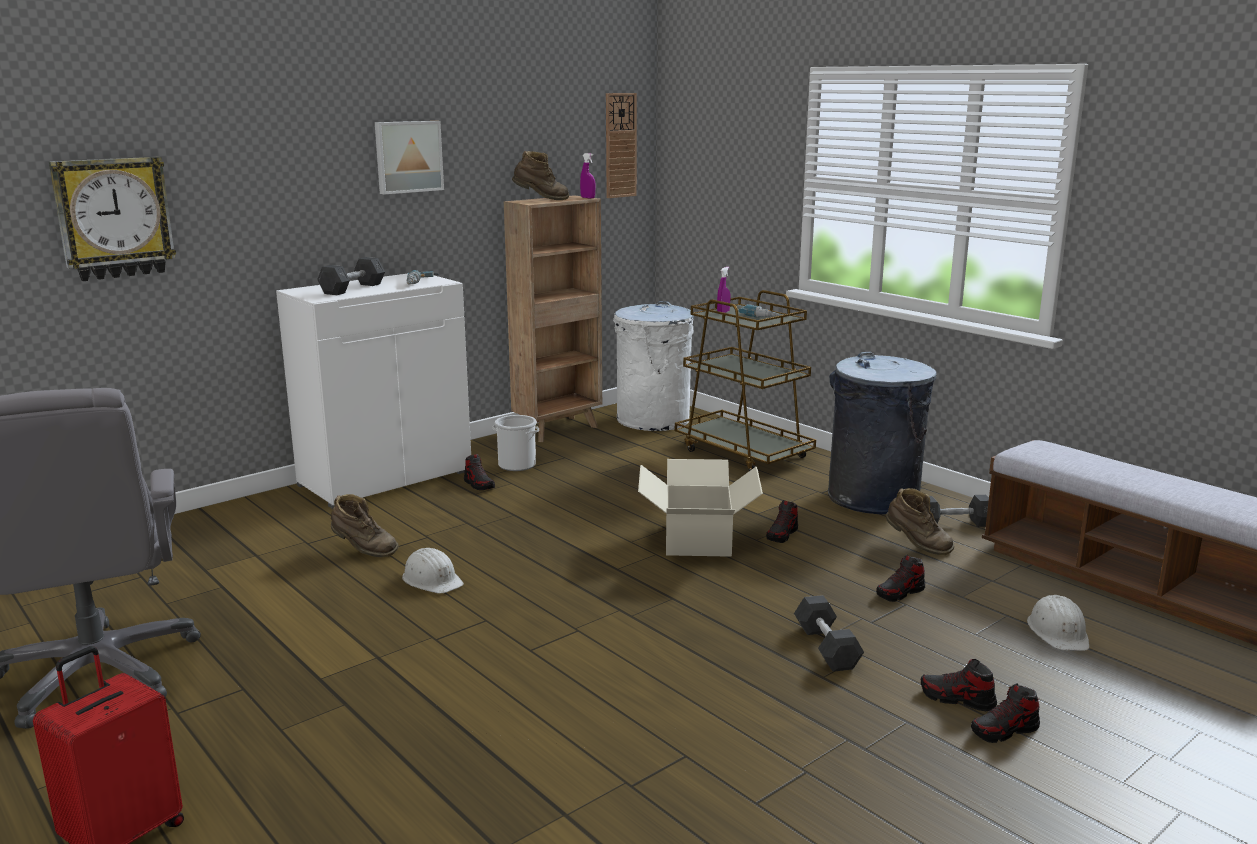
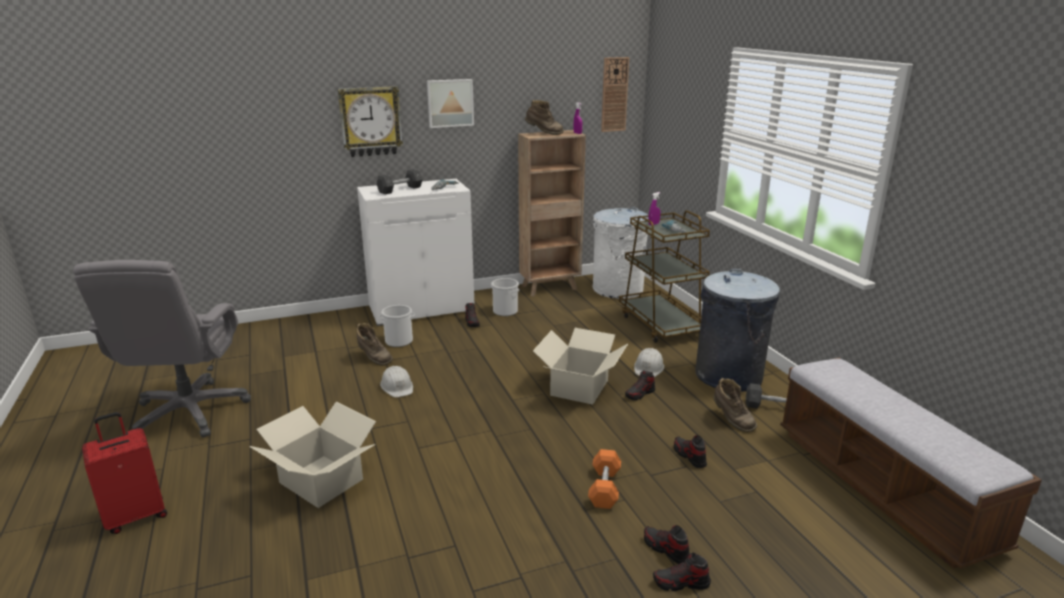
camera: 20 degrees right, 5 degrees up
(114, 218) = (256, 140): wall clock -> wall clock (370, 121)
(385, 523) = (399, 341): none -> bucket
(414, 719) = (321, 480): none -> cardboard box
(826, 647) = (604, 488): grey dumbbell -> orange dumbbell
(900, 593) = (689, 456): shoe -> shoe turned 75 degrees clockwise
(1058, 632) = (786, 514): white hard hat -> white hard hat (649, 368)

